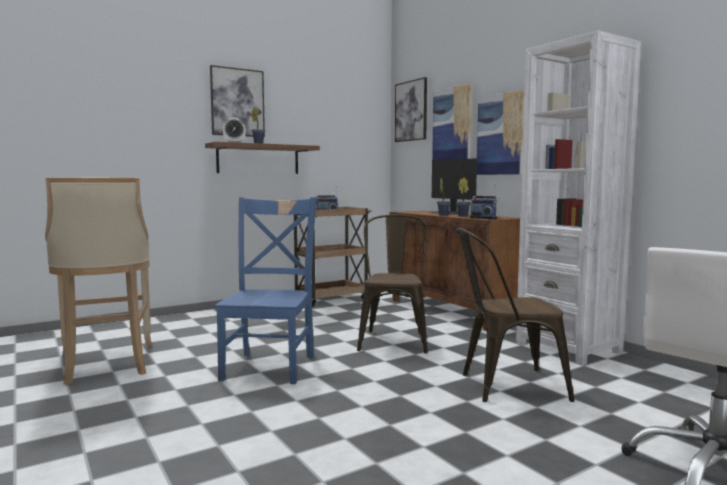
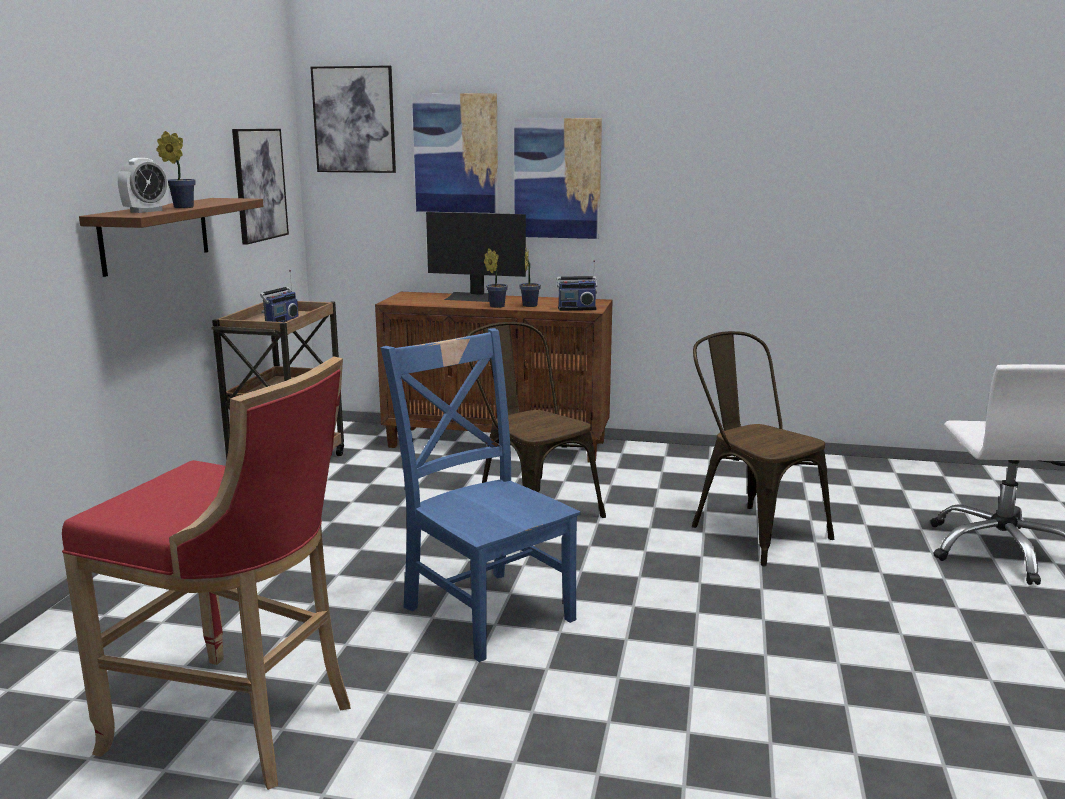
camera: 45 degrees left, 10 degrees up
(107, 365) = (240, 725): beige stool -> red stool
(237, 102) = (115, 118): picture -> picture (259, 184)
(504, 386) = (750, 529): brown chair -> brown chair turned 105 degrees clockwise
(568, 348) = (705, 461): white bookcase -> none

